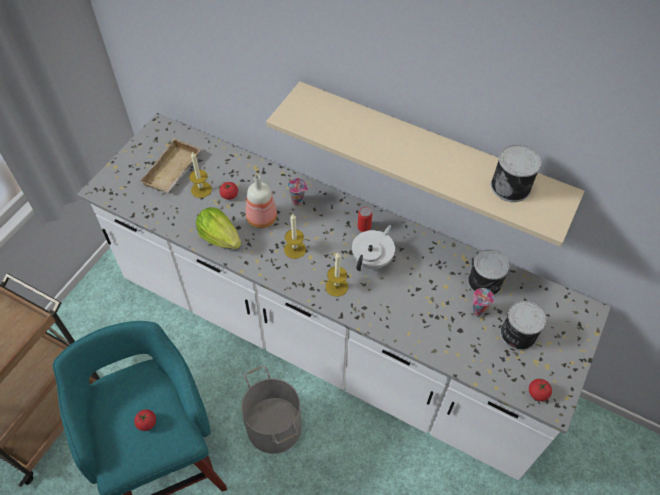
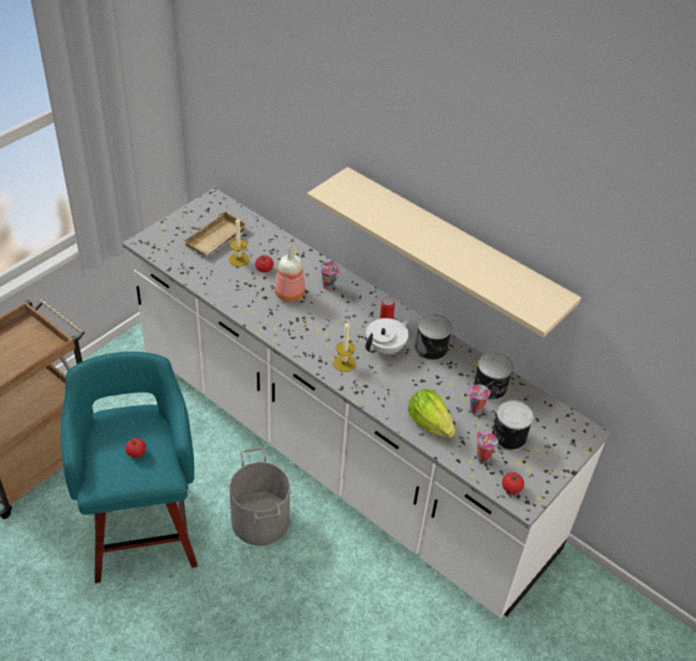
camera: 10 degrees right, 10 degrees down
(220, 237) = (245, 302): lettuce -> lettuce (429, 423)
(295, 249) = (313, 325): candle -> none
(499, 365) = (482, 458): none -> cup
(511, 186) = (513, 281): can -> can (432, 349)

